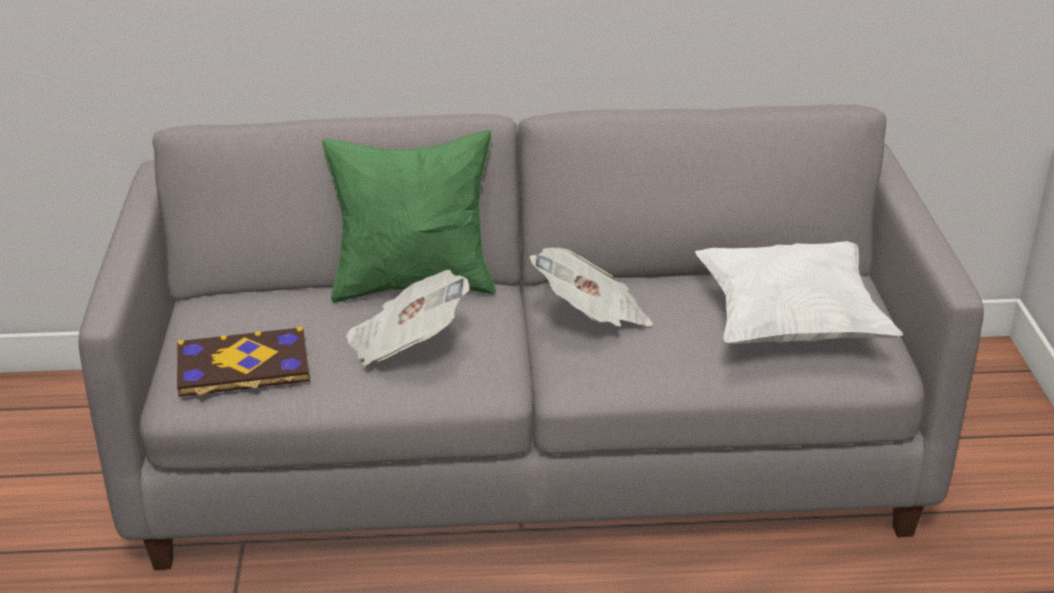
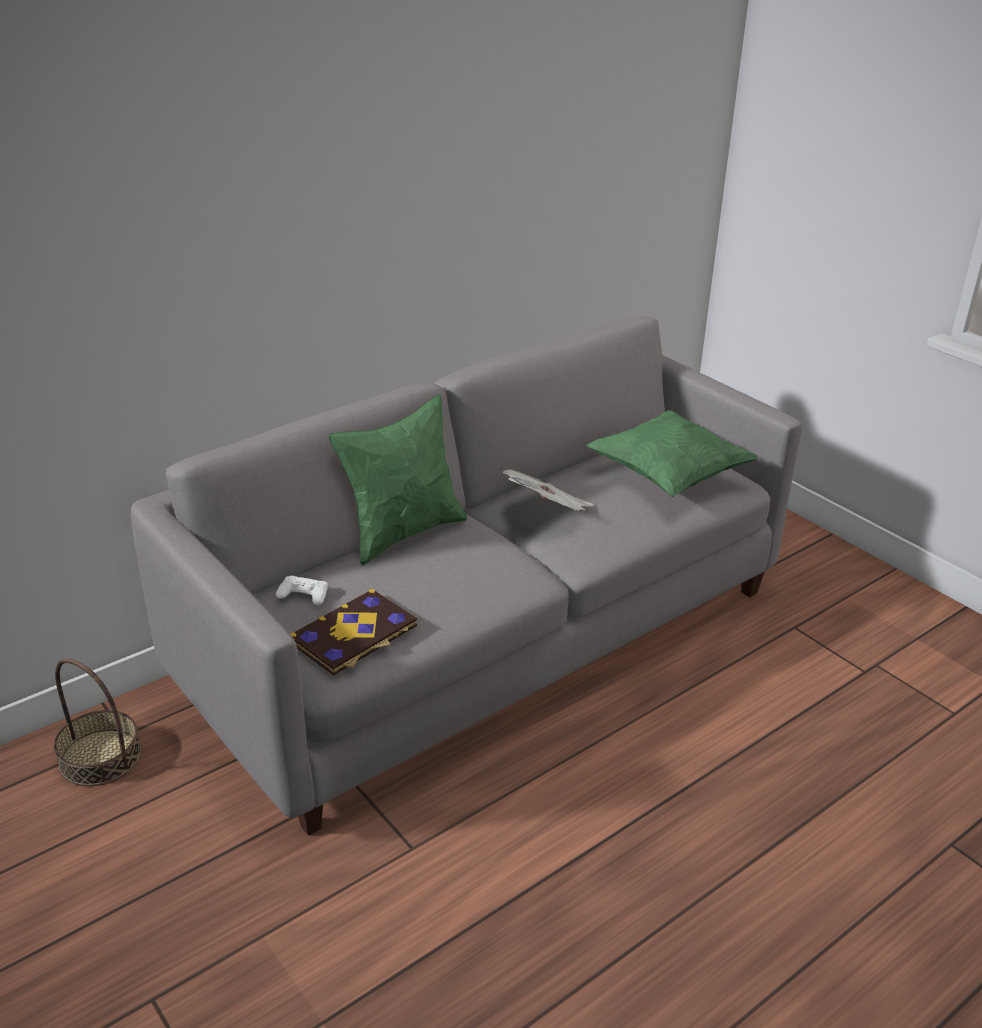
camera: 35 degrees left, 0 degrees up
(65, 417) = (100, 757): none -> basket
(246, 310) = (303, 595): none -> white game controller
(406, 344) = (452, 575): newspaper -> none
(790, 325) = (668, 476): white pillow -> green pillow

